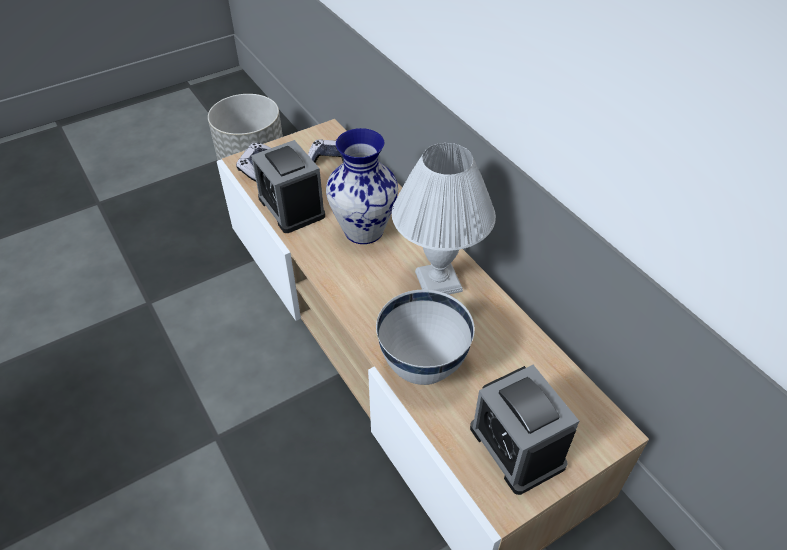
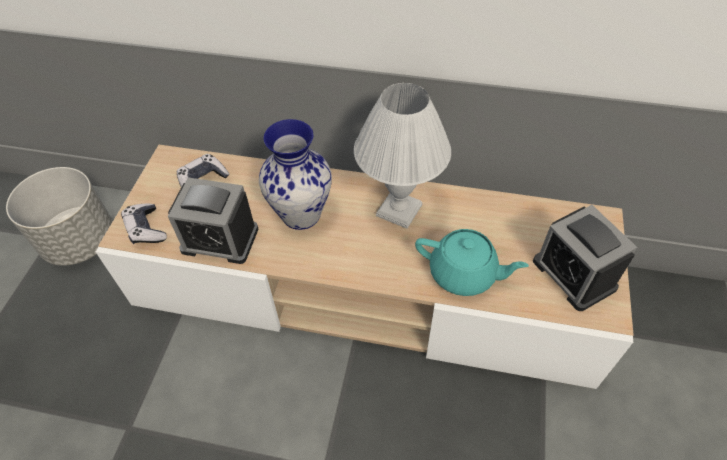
camera: 45 degrees left, 5 degrees up
(423, 366) = (464, 274): white bowl -> turquoise teapot
(517, 446) = (573, 274): alarm clock -> alarm clock turned 45 degrees clockwise

